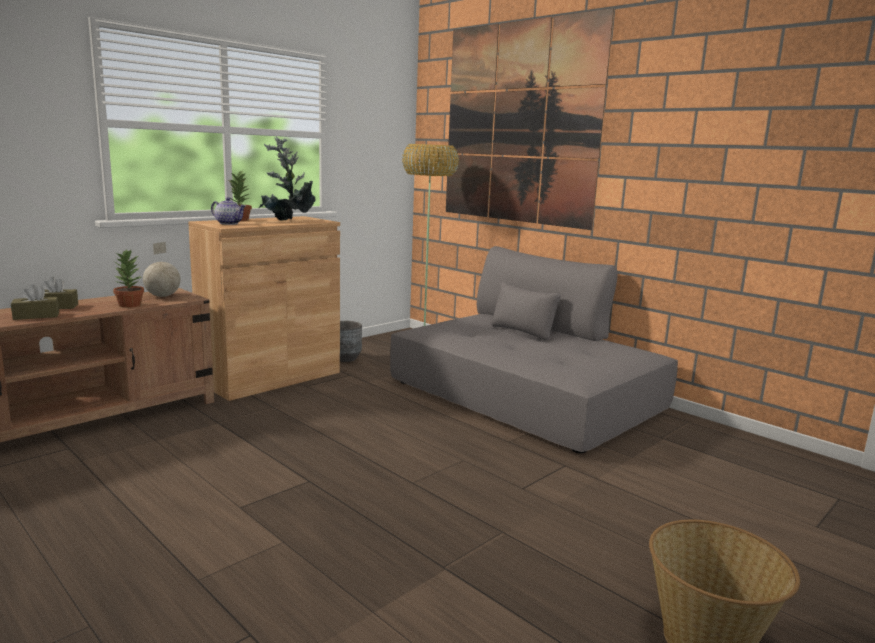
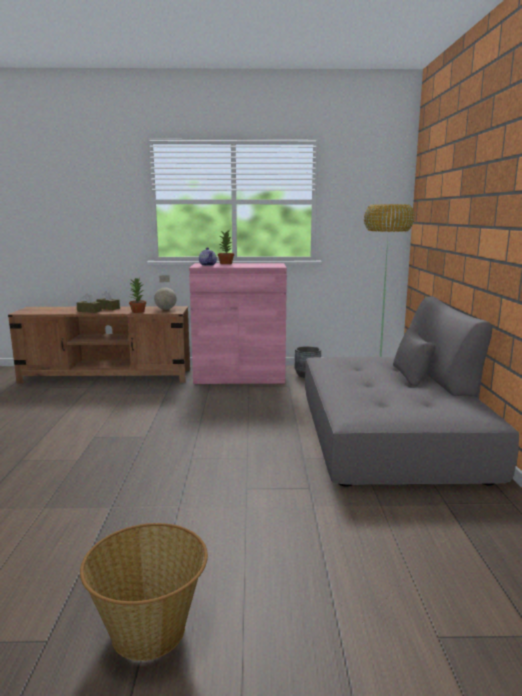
camera: 45 degrees right, 0 degrees up
(271, 377) = (239, 376): brown cabinet -> pink cabinet
(288, 221) = (252, 265): potted plant -> none
(519, 123) = (456, 180): picture -> none

